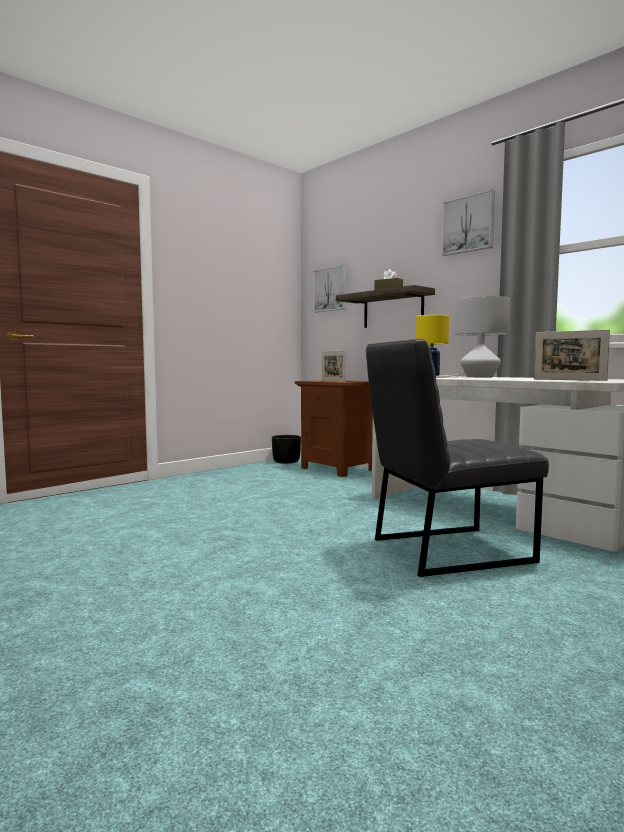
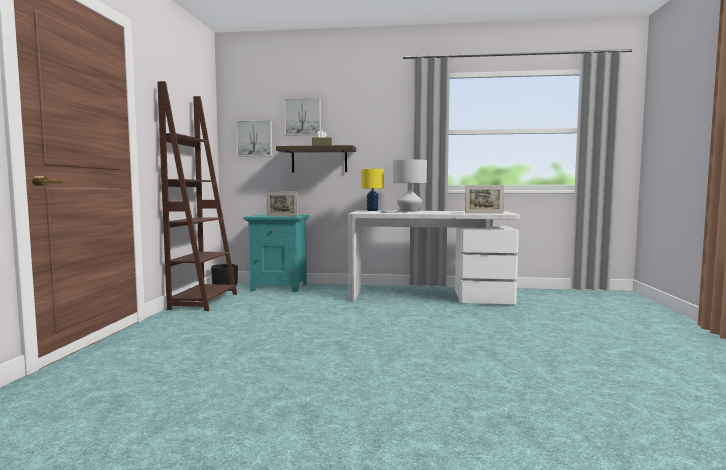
camera: 40 degrees left, 0 degrees up
(237, 471) = (203, 301): none -> brown bookcase
(337, 469) = (279, 287): brown nightstand -> turquoise nightstand
(446, 550) = (454, 320): grey chair -> none
(469, 224) = (381, 106): picture -> picture (303, 117)

